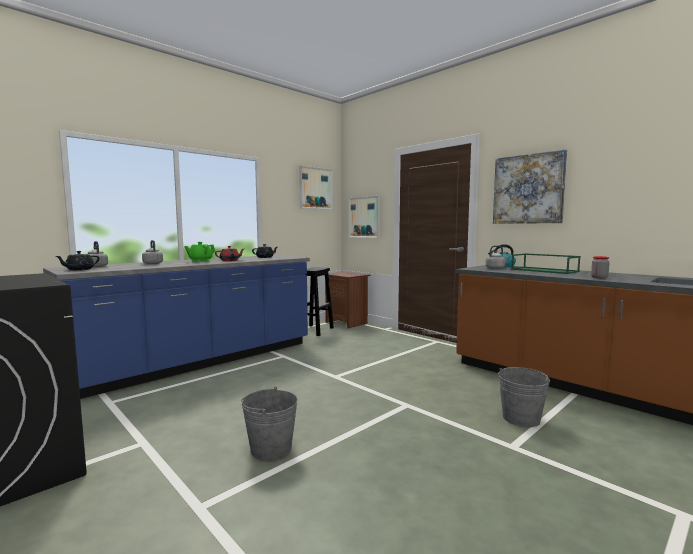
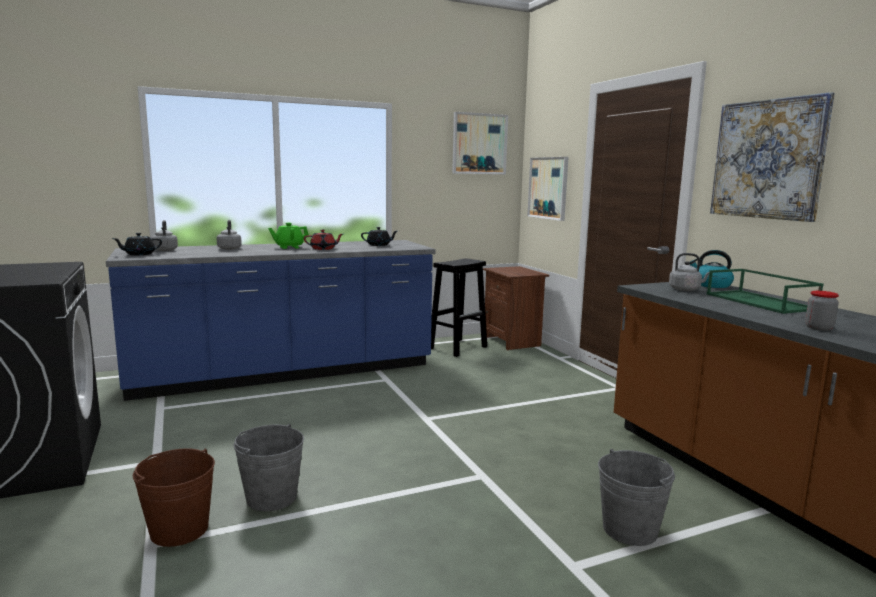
camera: 20 degrees right, 5 degrees up
(214, 490) = (179, 530): none -> brown bucket

